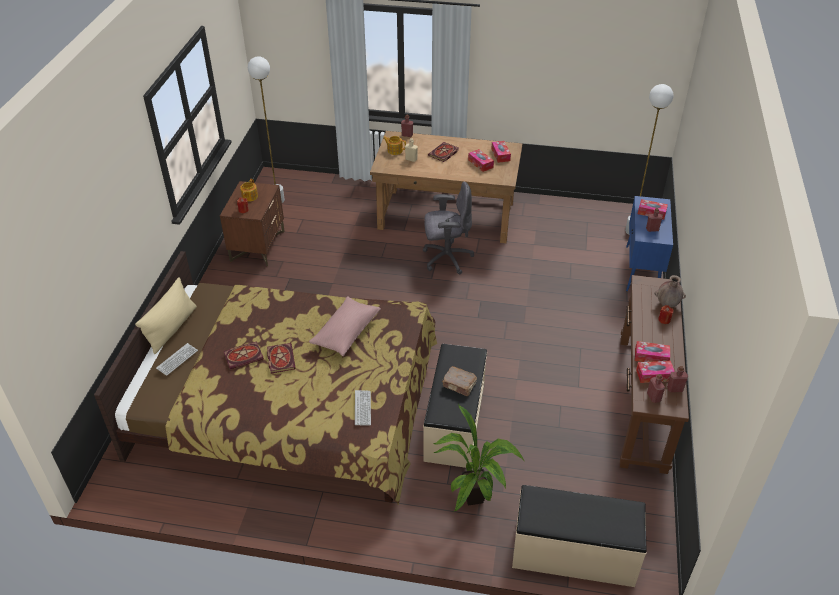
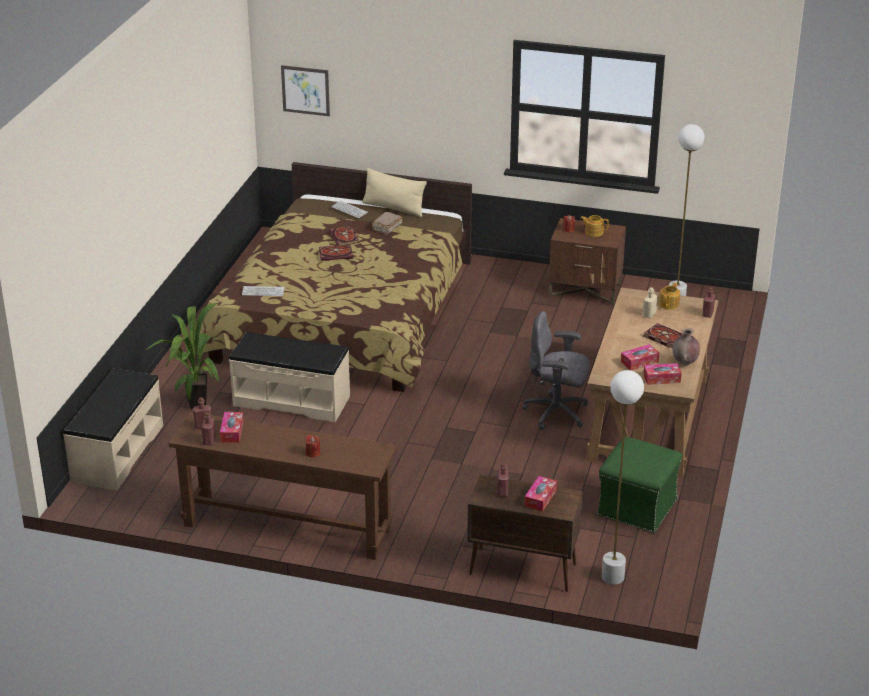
camera: 95 degrees right, 10 degrees down
(54, 319) = (305, 90): none -> picture
(346, 333) = (363, 285): pink pillow -> none
(446, 258) = (557, 413): grey office chair -> grey office chair turned 105 degrees clockwise
(459, 385) = (286, 351): brown book -> brown book (386, 228)
(555, 221) = (637, 508): none -> green ottoman
(641, 270) = (521, 569): blue cabinet -> brown cabinet
(651, 357) = (259, 434): tissue box -> none
(667, 304) = (338, 460): brown vase -> brown vase (685, 363)

